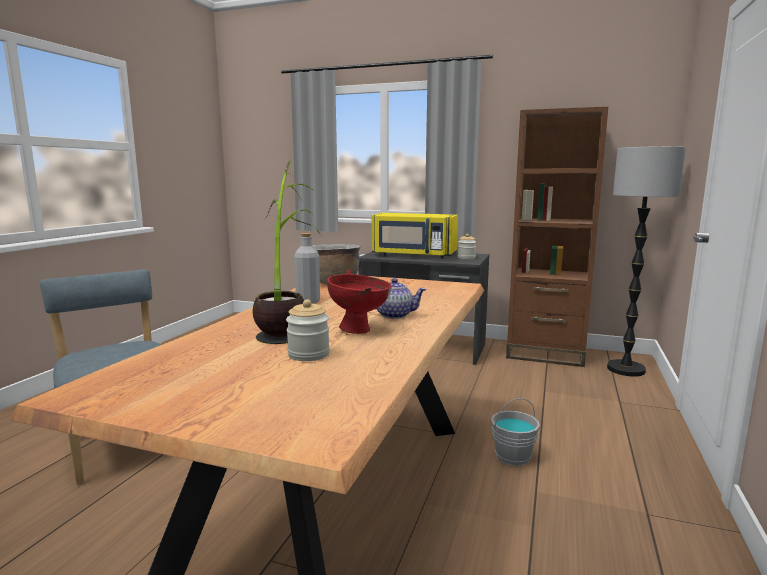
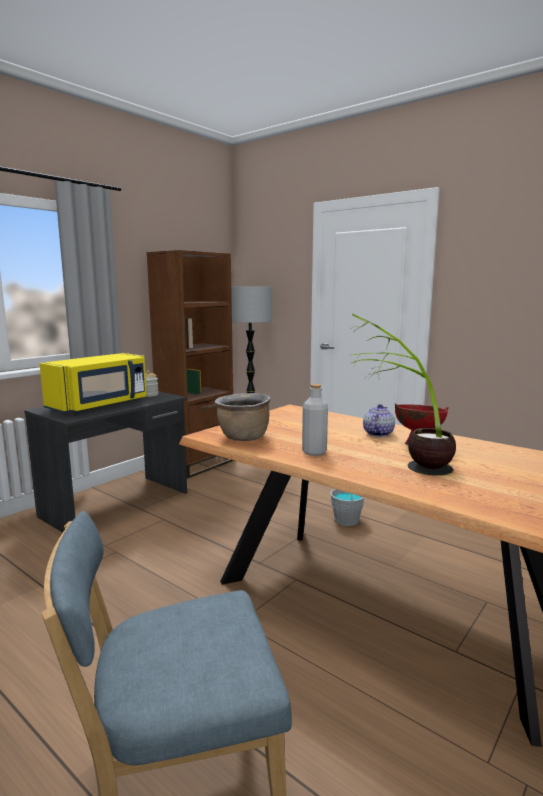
camera: 70 degrees left, 0 degrees up
(308, 354) = (479, 463): jar -> none

